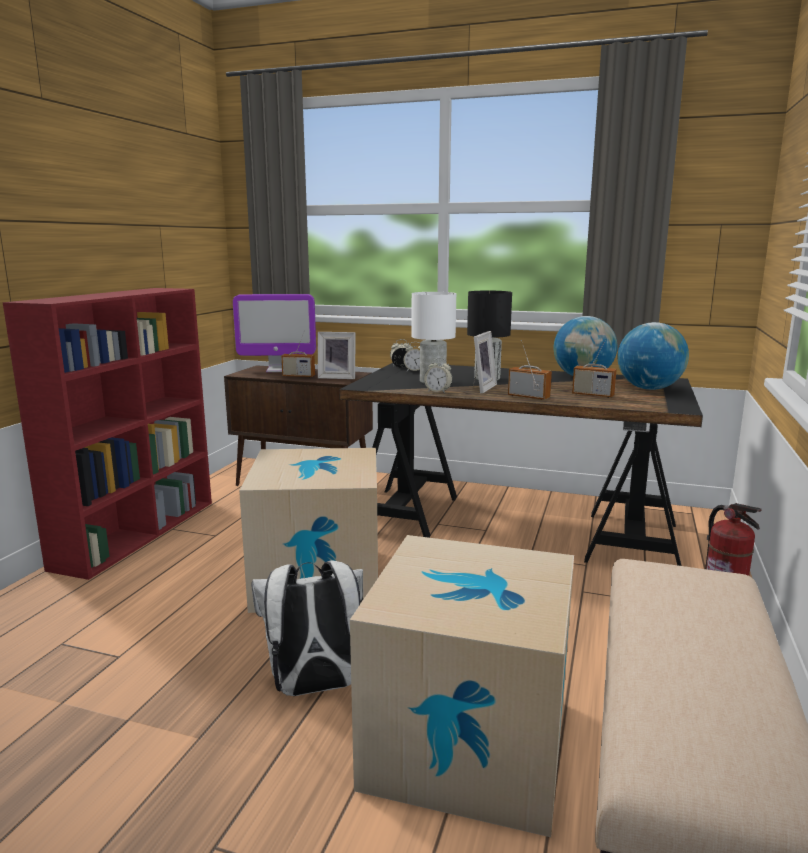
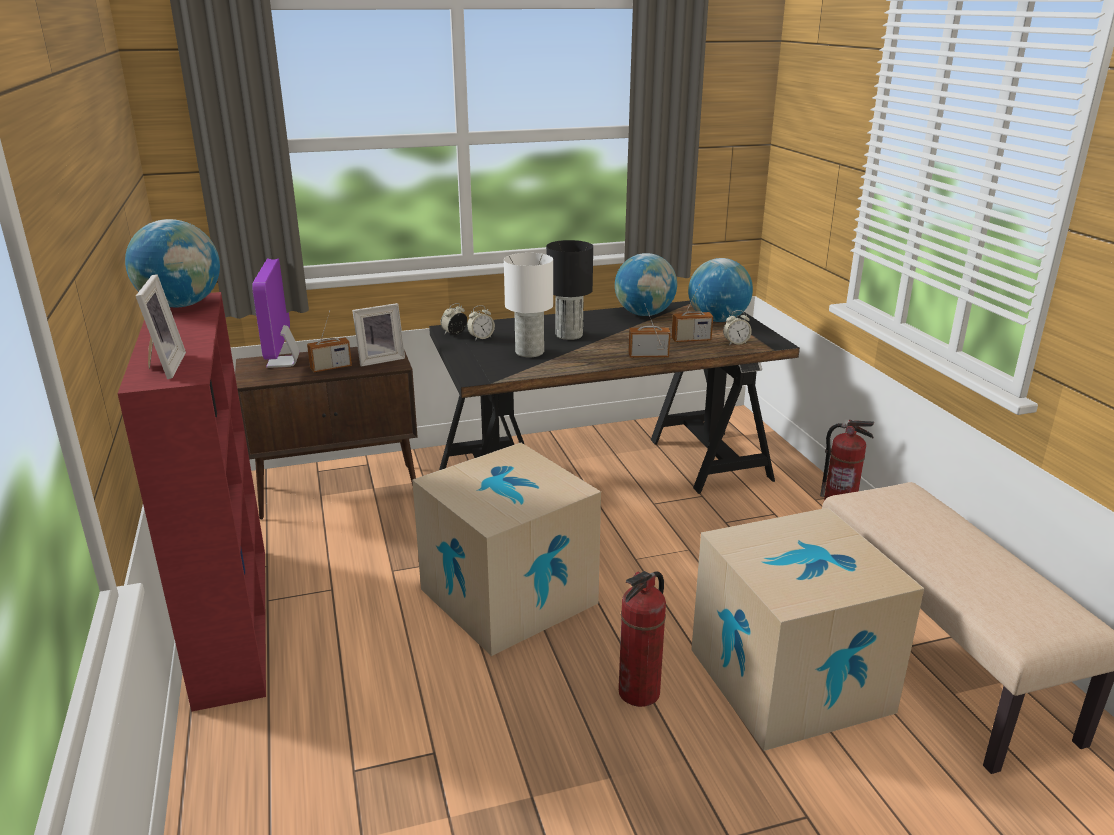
camera: 35 degrees left, 10 degrees up
(155, 289) = (181, 305): none -> globe
(277, 370) = (283, 362): monitor -> monitor turned 120 degrees clockwise
(314, 687) = (639, 693): white backpack -> fire extinguisher
(438, 391) = (561, 367): alarm clock -> alarm clock (736, 343)
(480, 388) = (589, 352): picture frame -> picture frame (162, 366)

